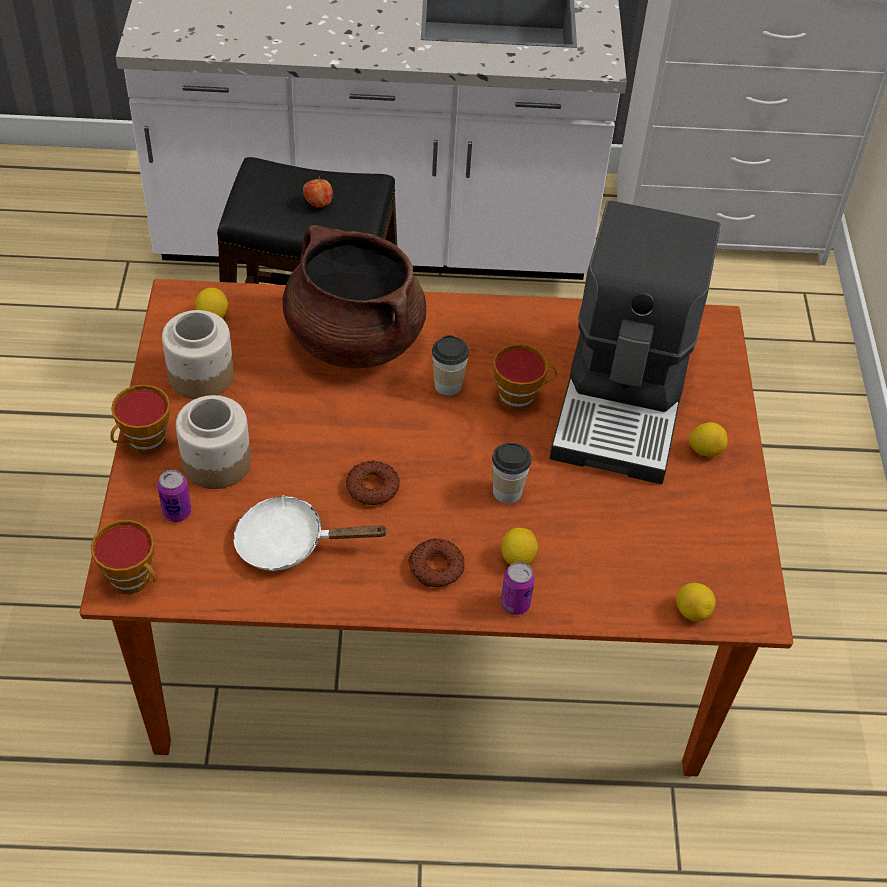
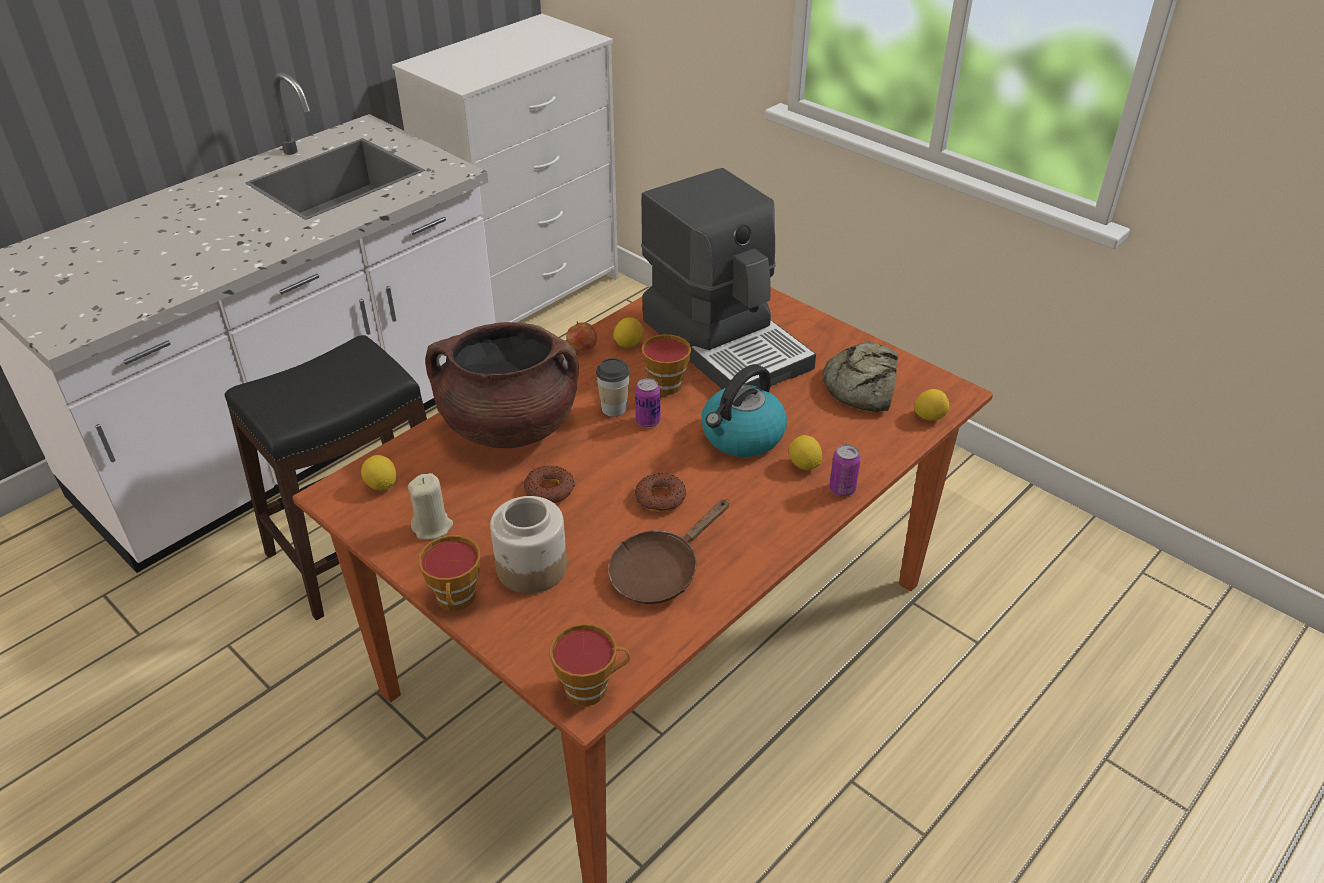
camera: 45 degrees left, 10 degrees down
(177, 512) = (553, 620): can -> can (648, 421)
(200, 376) = (432, 527): jar -> beige candle
(290, 543) = (660, 571): white frying pan -> brown frying pan
(318, 204) = (335, 381): apple -> apple (582, 348)
(436, 567) = (769, 508): donut -> donut (549, 490)
(507, 492) = (742, 436): cup -> kettle
(678, 534) = (862, 386): none -> bread
(705, 450) = (807, 336): lemon -> lemon (628, 344)

